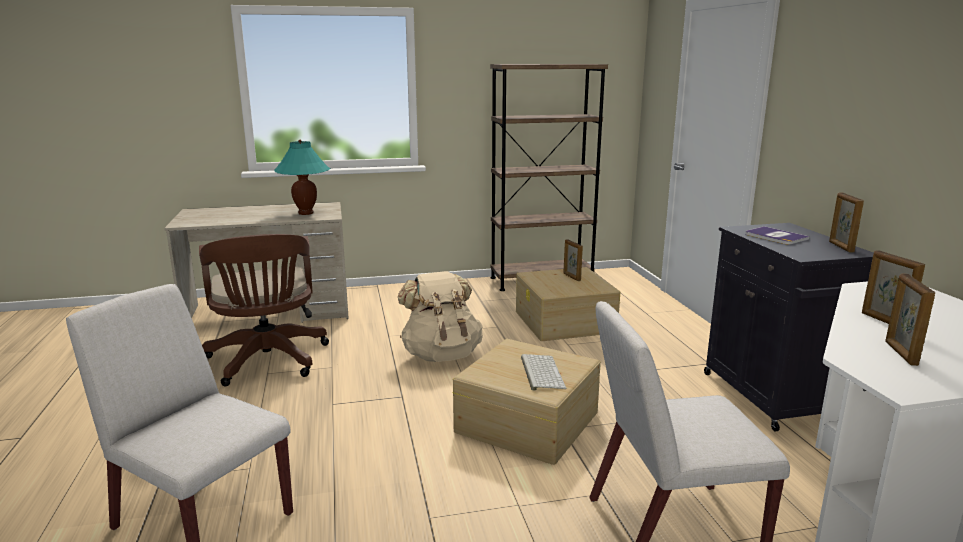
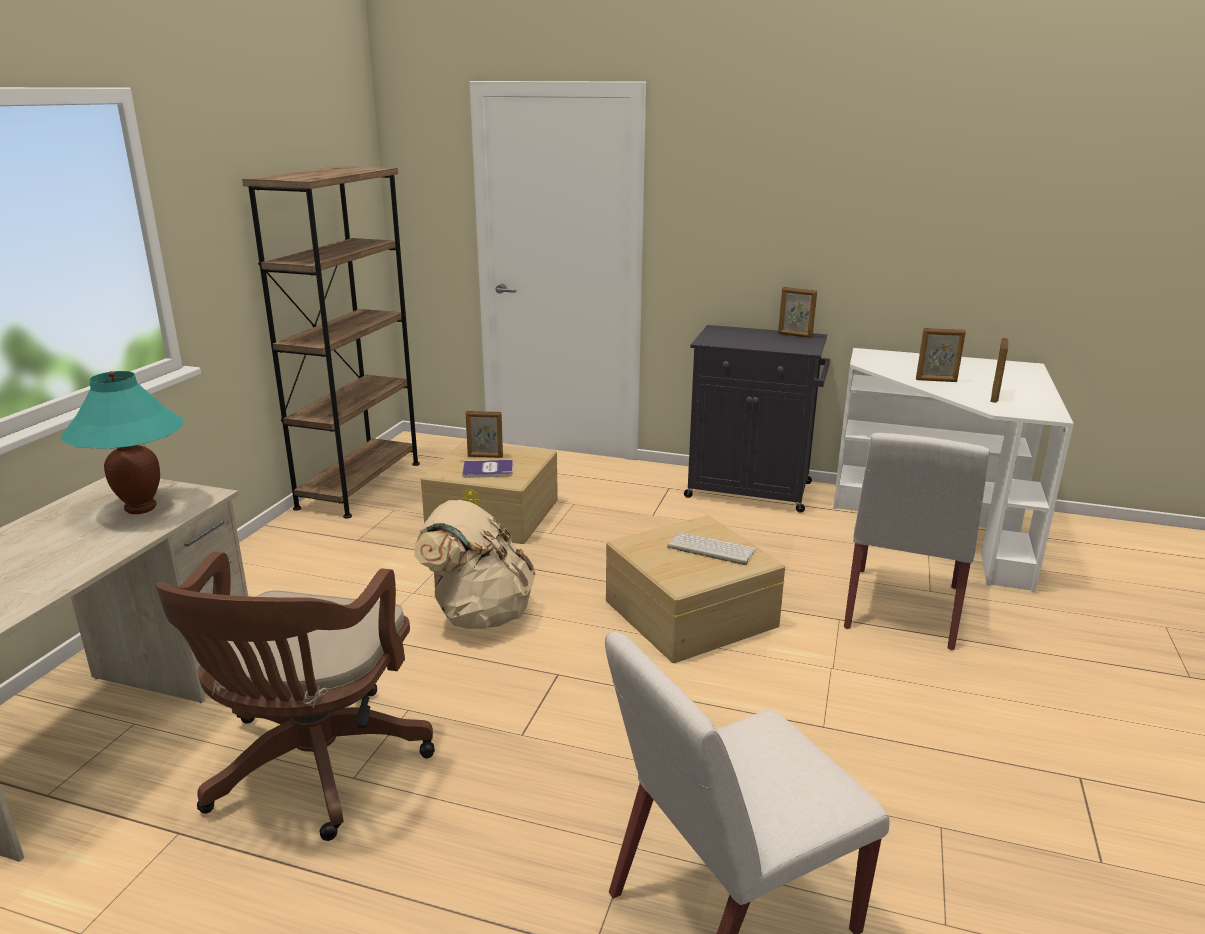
camera: 60 degrees left, 5 degrees up
(268, 362) = (312, 769): brown office chair -> brown office chair turned 90 degrees clockwise
(775, 236) = (745, 340): book -> book (487, 470)
(900, 353) = (994, 396): picture frame -> picture frame turned 105 degrees counterclockwise

